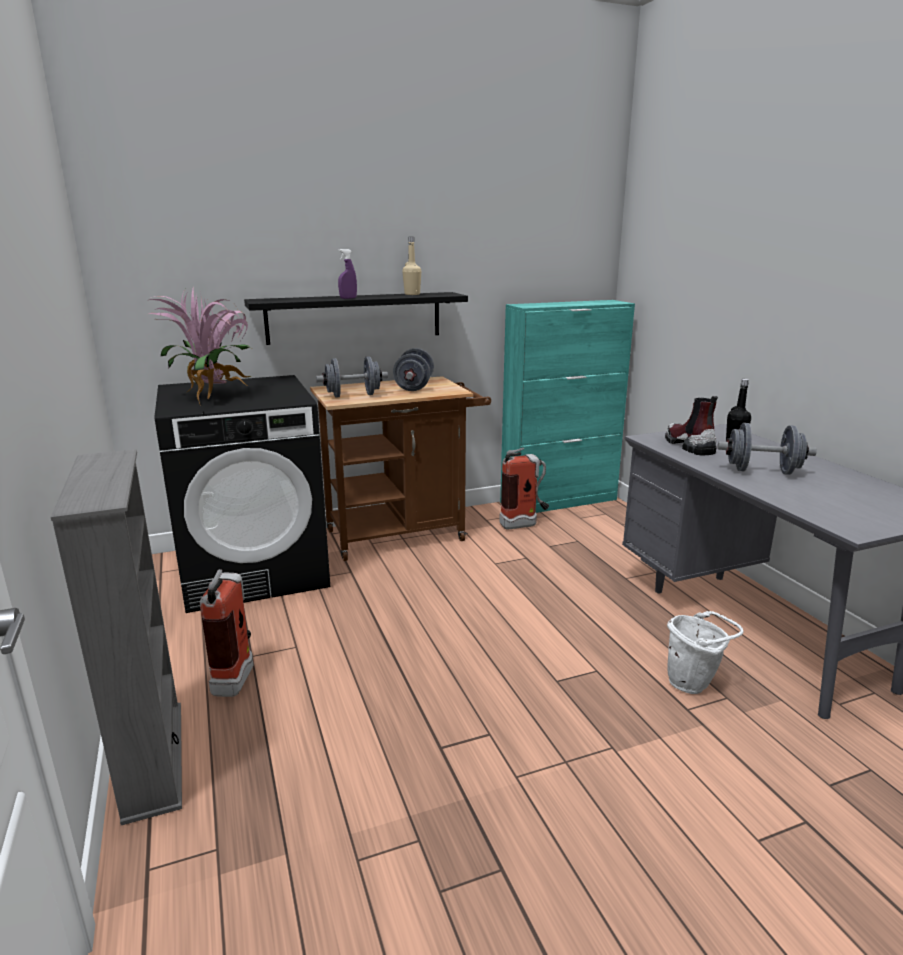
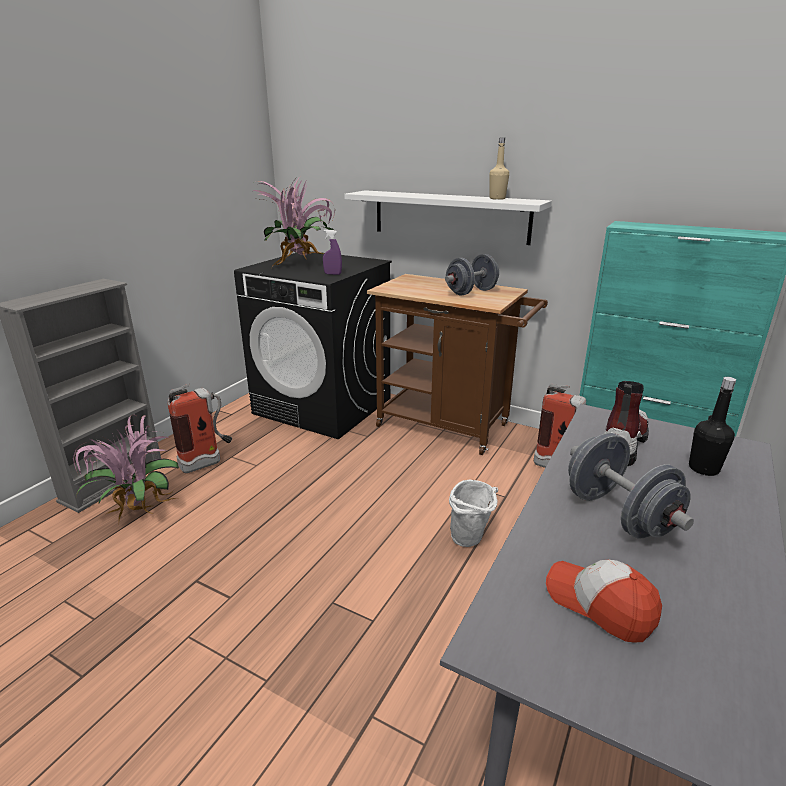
camera: 50 degrees right, 5 degrees up
(257, 756) = (137, 512): none -> potted plant
(348, 298) = (426, 196): purple spray bottle -> purple spray bottle (332, 274)
(353, 395) = (407, 287): grey dumbbell -> none
(355, 317) = (450, 216): black shelf -> white shelf
(694, 684) = (422, 704): white bucket -> white bucket (470, 541)
(836, 500) = (599, 604): none -> cap

